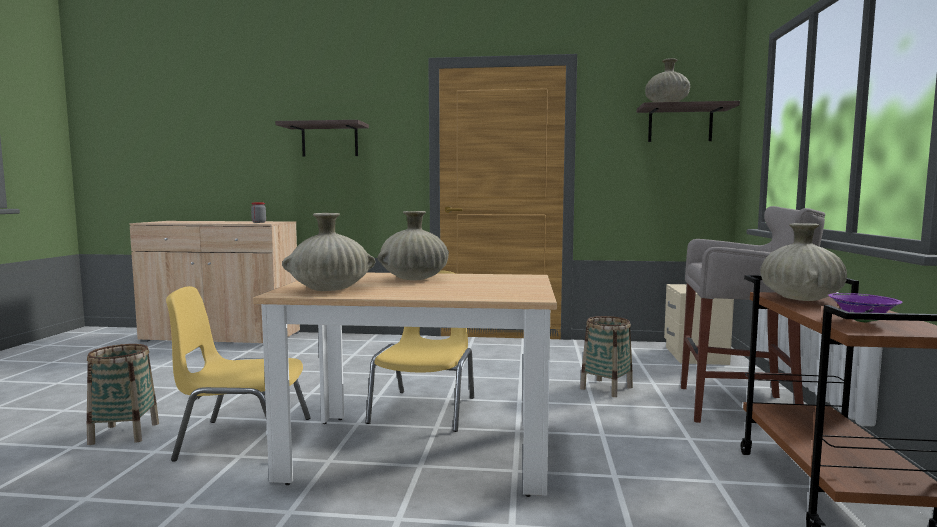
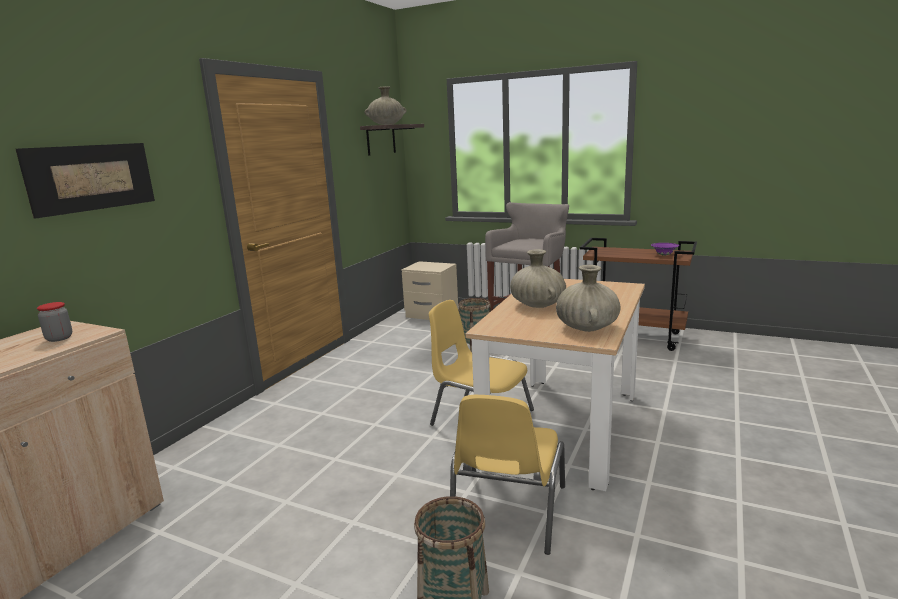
camera: 70 degrees left, 10 degrees up
(329, 140) = (91, 177): shelf -> picture
(800, 299) = (609, 253): beige vase -> none

